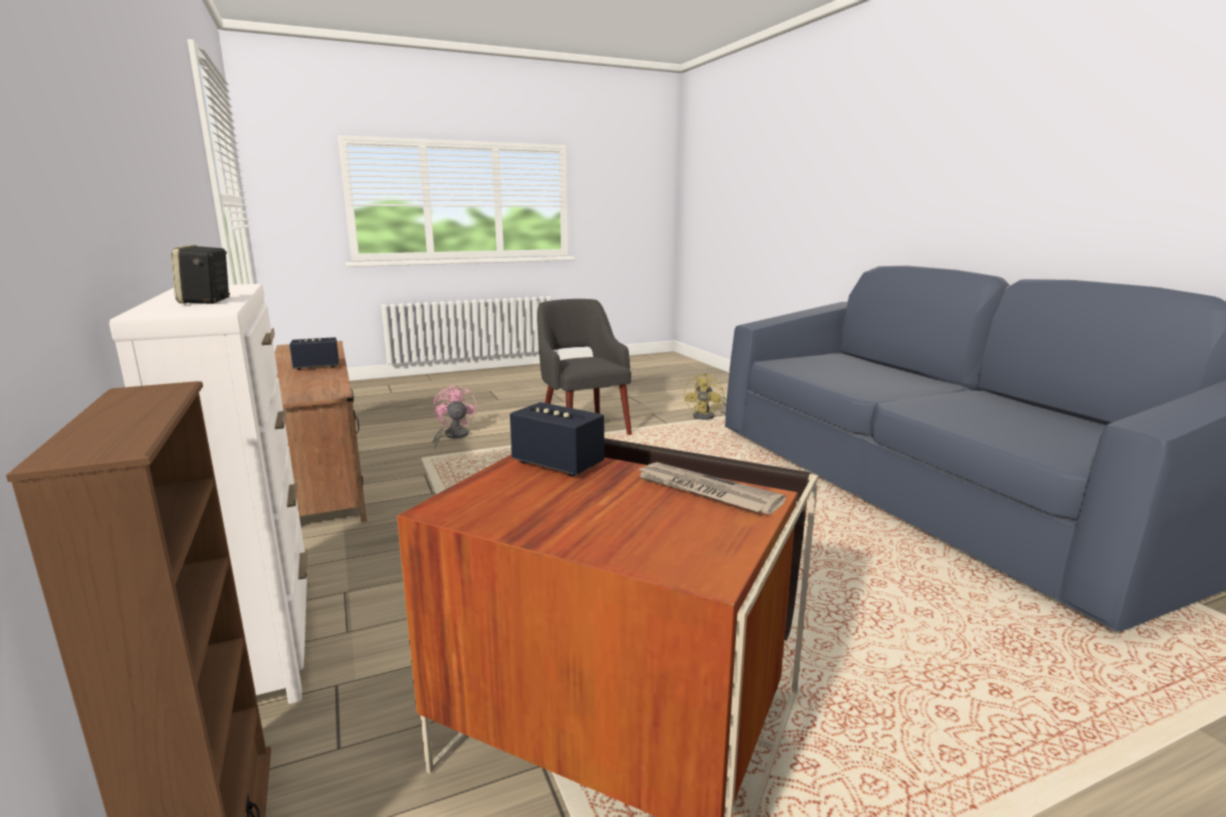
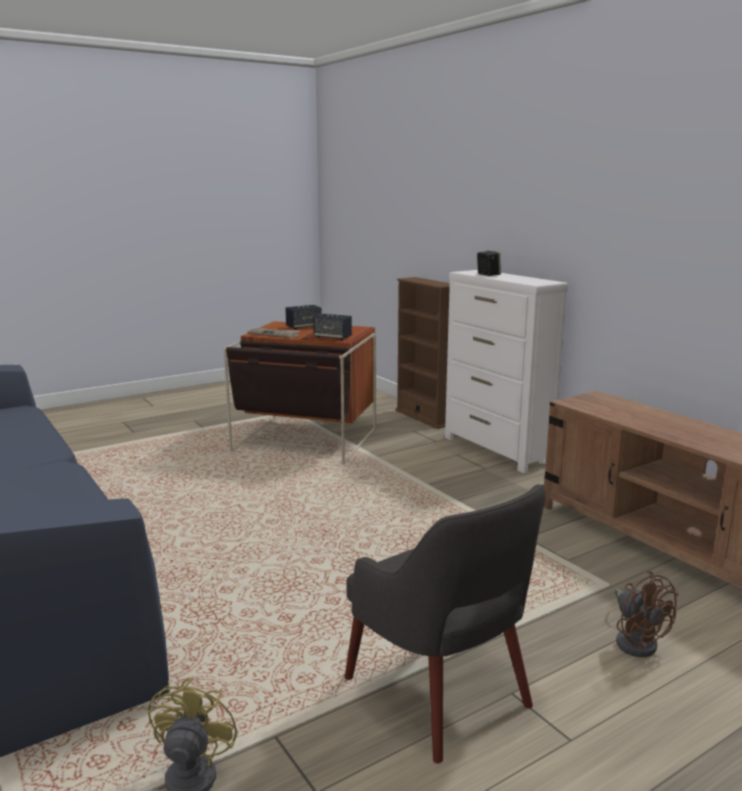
camera: 170 degrees right, 0 degrees up
(316, 367) = (682, 432): speaker -> speaker (303, 327)
(452, 436) = (636, 640): pink fan -> brown fan

